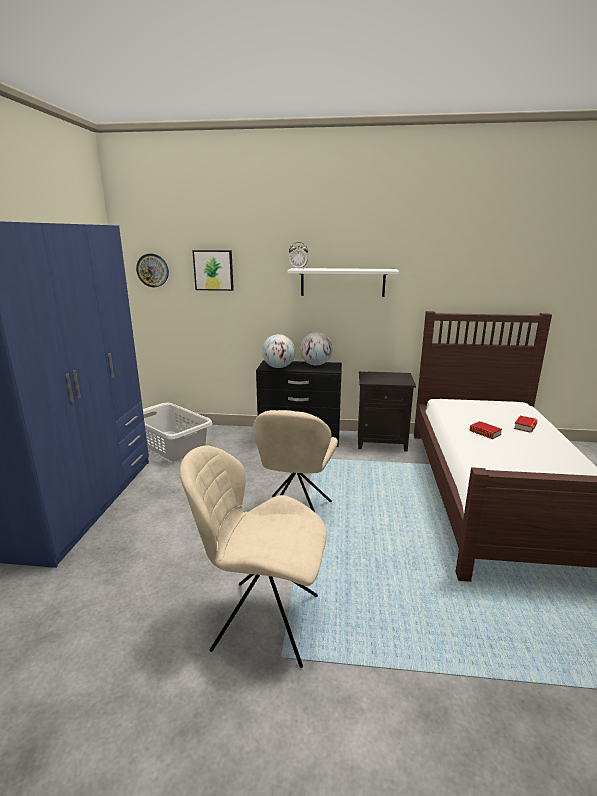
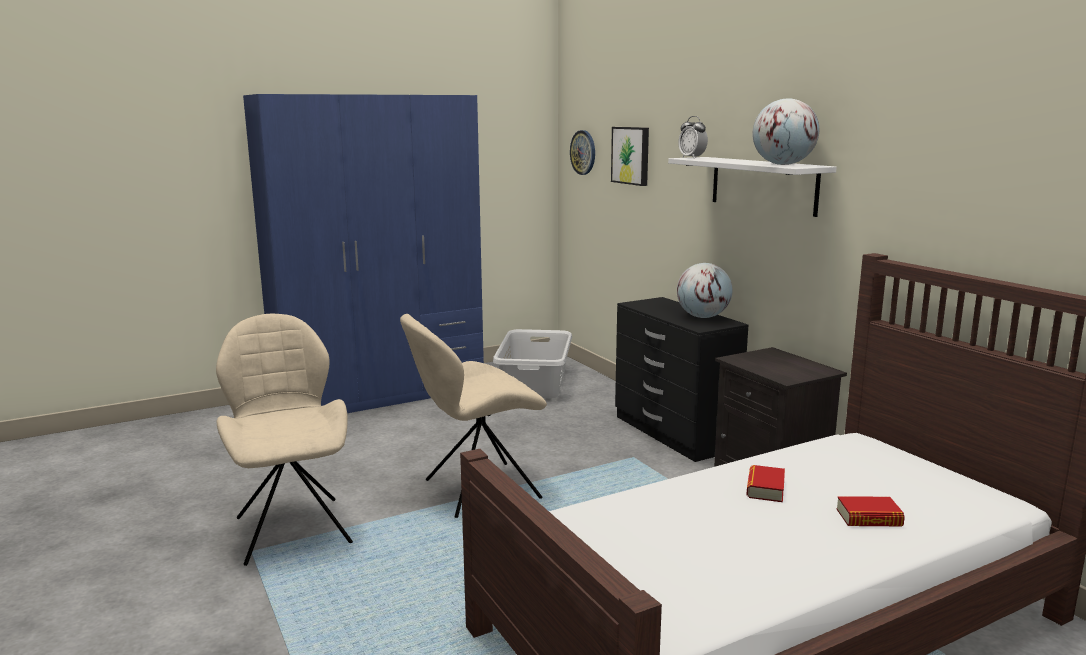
camera: 55 degrees right, 5 degrees down
(278, 367) = (649, 307): globe -> globe (782, 164)

